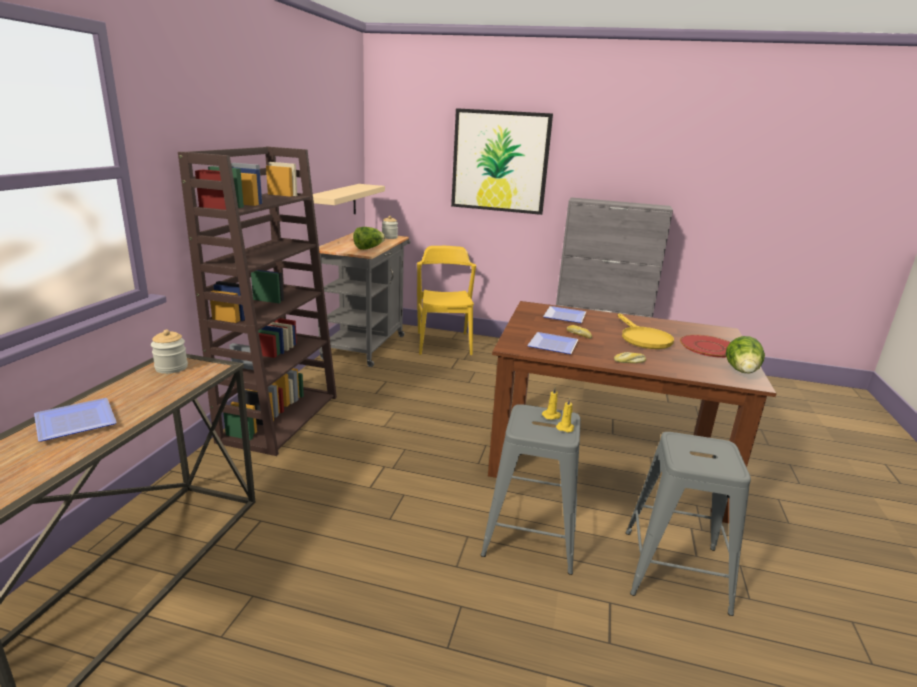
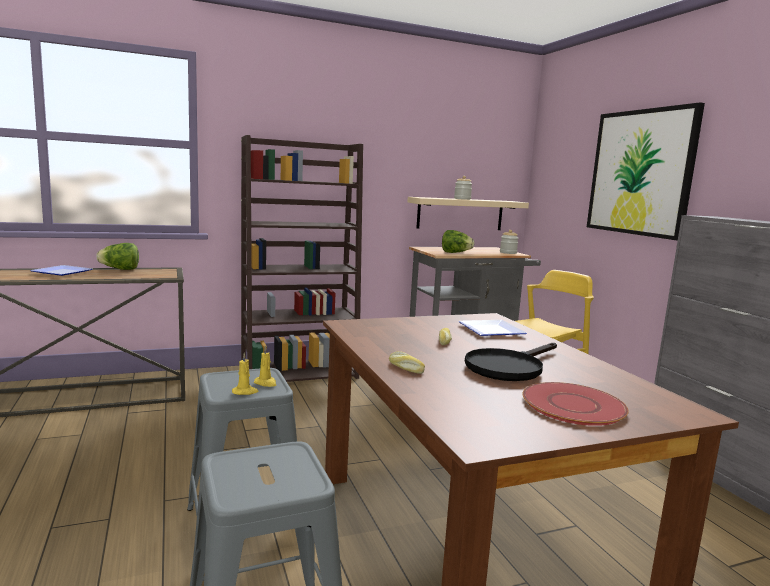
camera: 55 degrees right, 10 degrees down
(171, 368) = (156, 272): jar -> jar (462, 199)
(551, 344) = (386, 335): plate -> none
(642, 338) = (509, 367): yellow frying pan -> black frying pan
(742, 372) = (511, 433): lettuce -> lettuce (120, 269)

